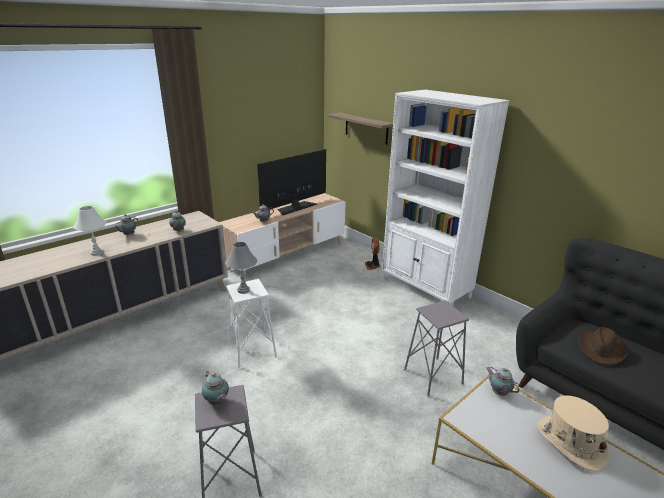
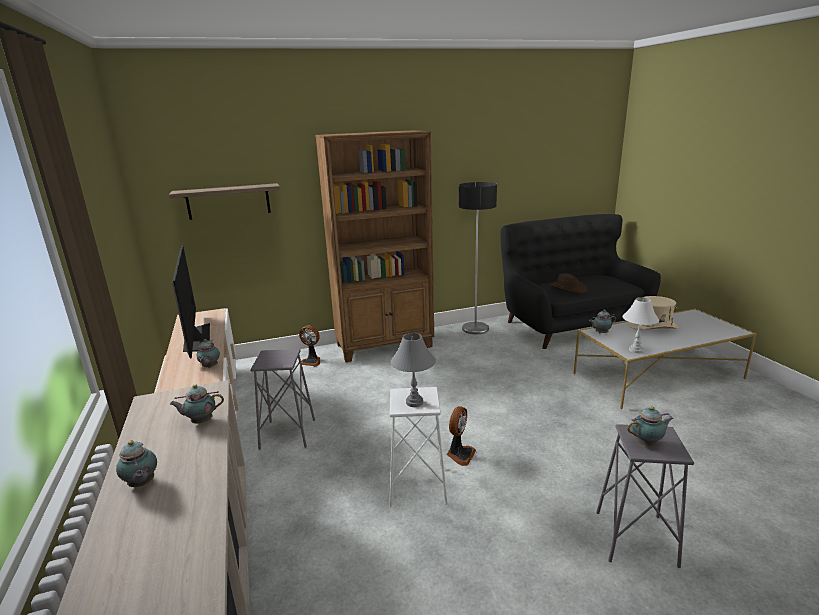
camera: 65 degrees left, 5 degrees down
(96, 253) = (186, 532): white table lamp -> white table lamp (635, 350)
(295, 362) = (460, 454): none -> fan
(426, 288) = (385, 345): white bookcase -> brown bookcase
(433, 376) = (519, 379): grey stool -> grey stool (288, 434)
(514, 329) = (475, 328): none -> floor lamp

